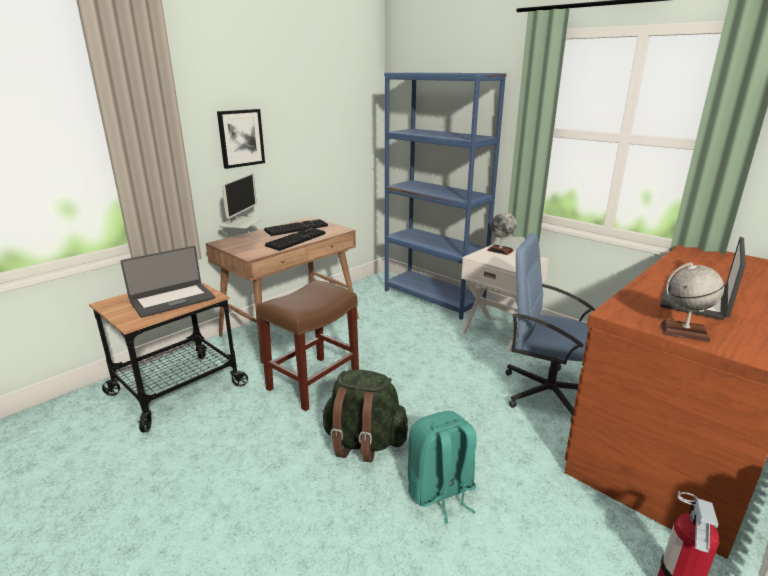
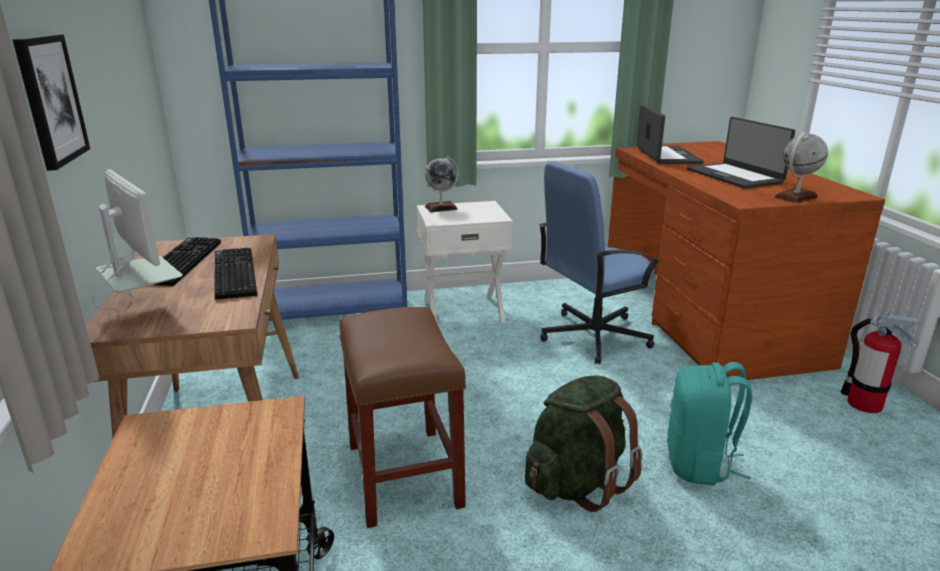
camera: 55 degrees left, 0 degrees up
(172, 300) = (223, 457): laptop -> laptop (666, 156)

